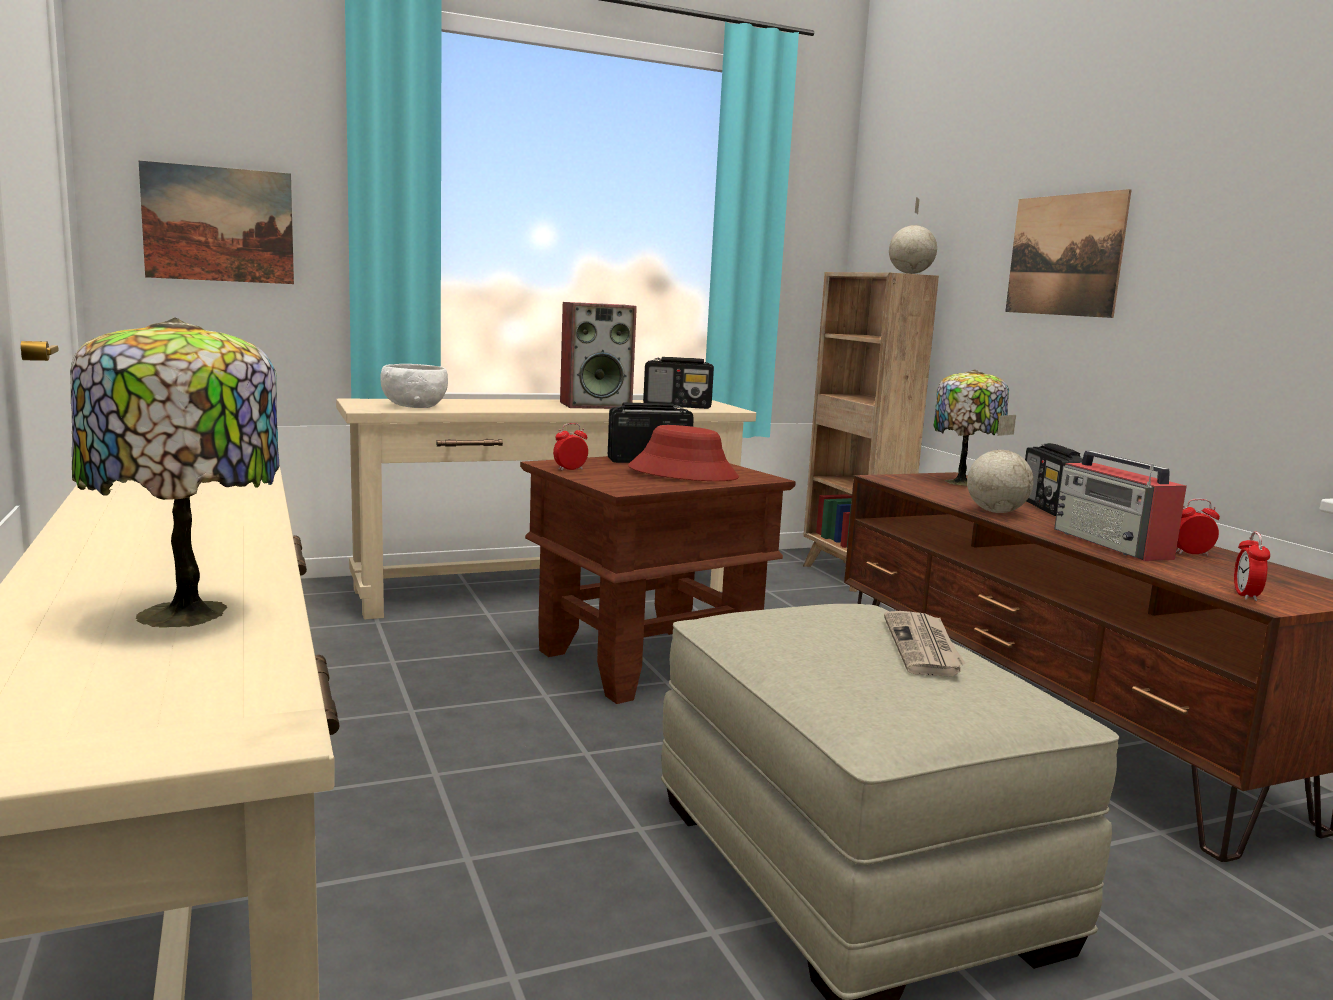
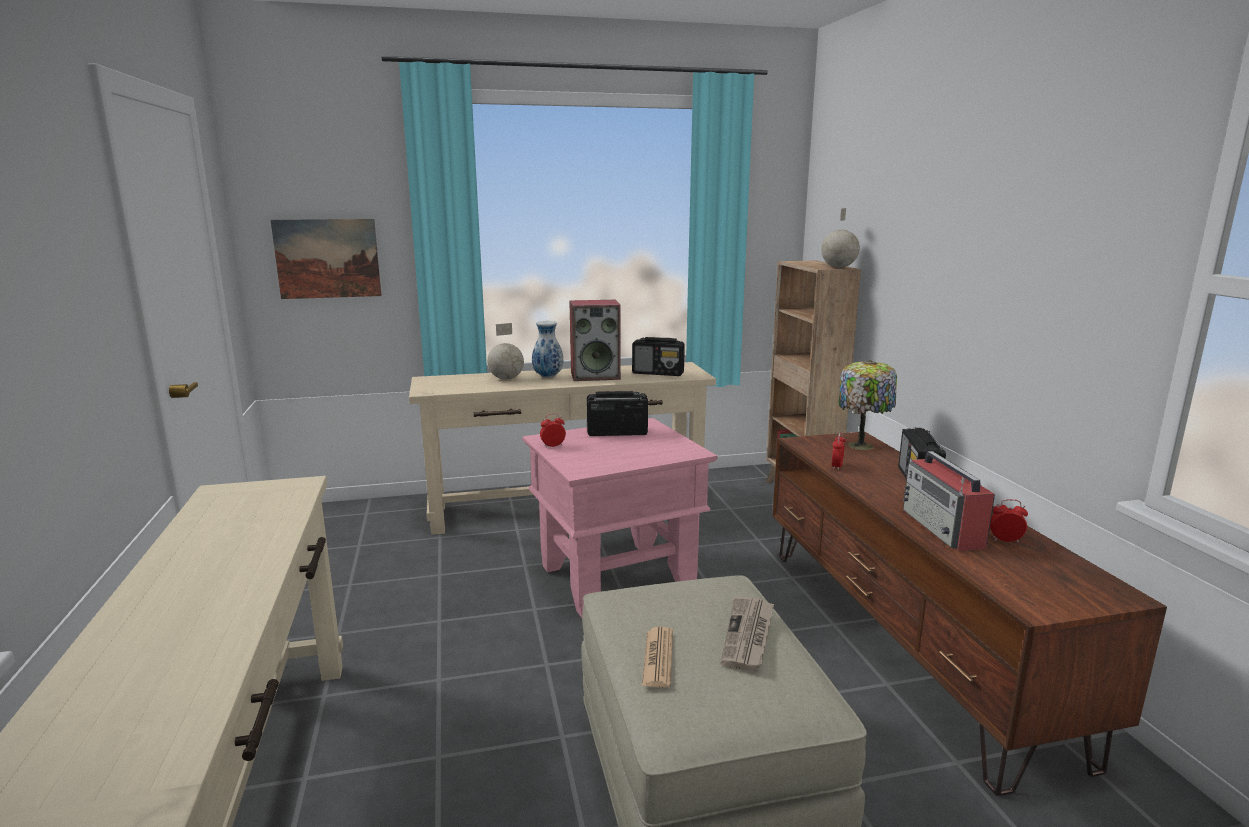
camera: 10 degrees right, 5 degrees up
(185, 615) = (172, 670): table lamp -> none
(413, 407) = (460, 386): white bowl -> none
(530, 404) = (547, 377): none -> vase
(646, 660) = (616, 577): brown side table -> pink side table
(683, 473) = (635, 448): red hat -> none
(820, 668) = (658, 658): none -> newspaper
(995, 512) = (867, 485): globe -> globe (506, 379)
(1064, 255) = (947, 266): picture -> none
(1246, 596) = (1020, 598): alarm clock -> alarm clock (837, 466)

